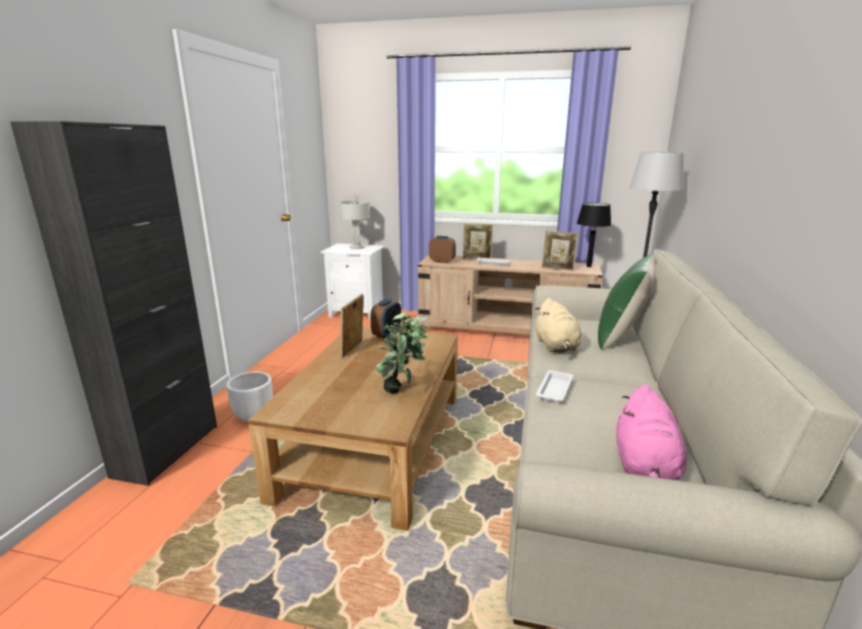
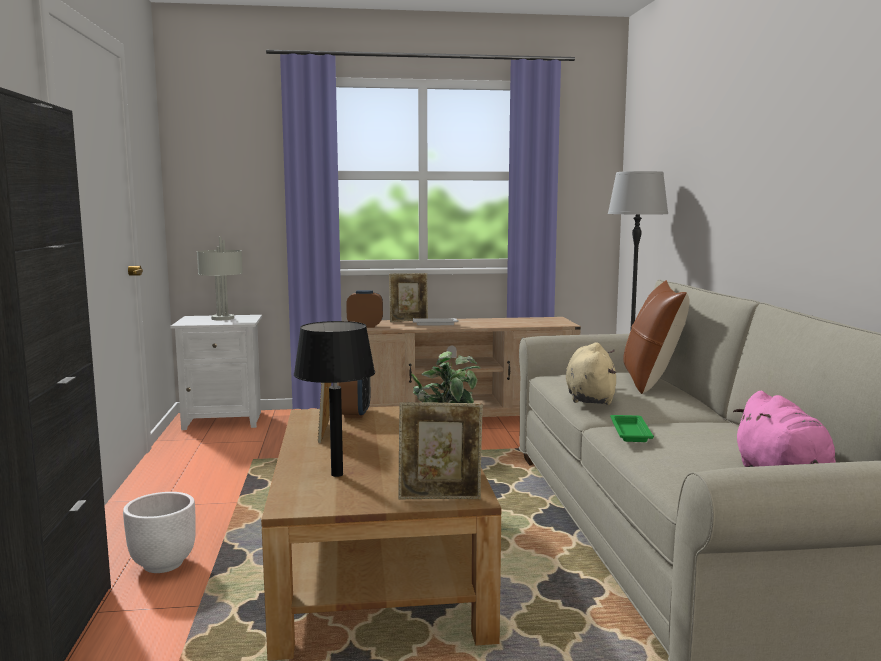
camera: 20 degrees left, 10 degrees down
(554, 389) = (630, 432): white tray -> green tray
(556, 347) = (590, 398): beige plush toy -> beige plush toy turned 150 degrees counterclockwise
(557, 269) = (522, 324): picture frame -> picture frame (440, 497)
(588, 266) = (555, 319): black table lamp -> black table lamp (337, 474)
(621, 336) = (650, 381): green pillow -> brown pillow

